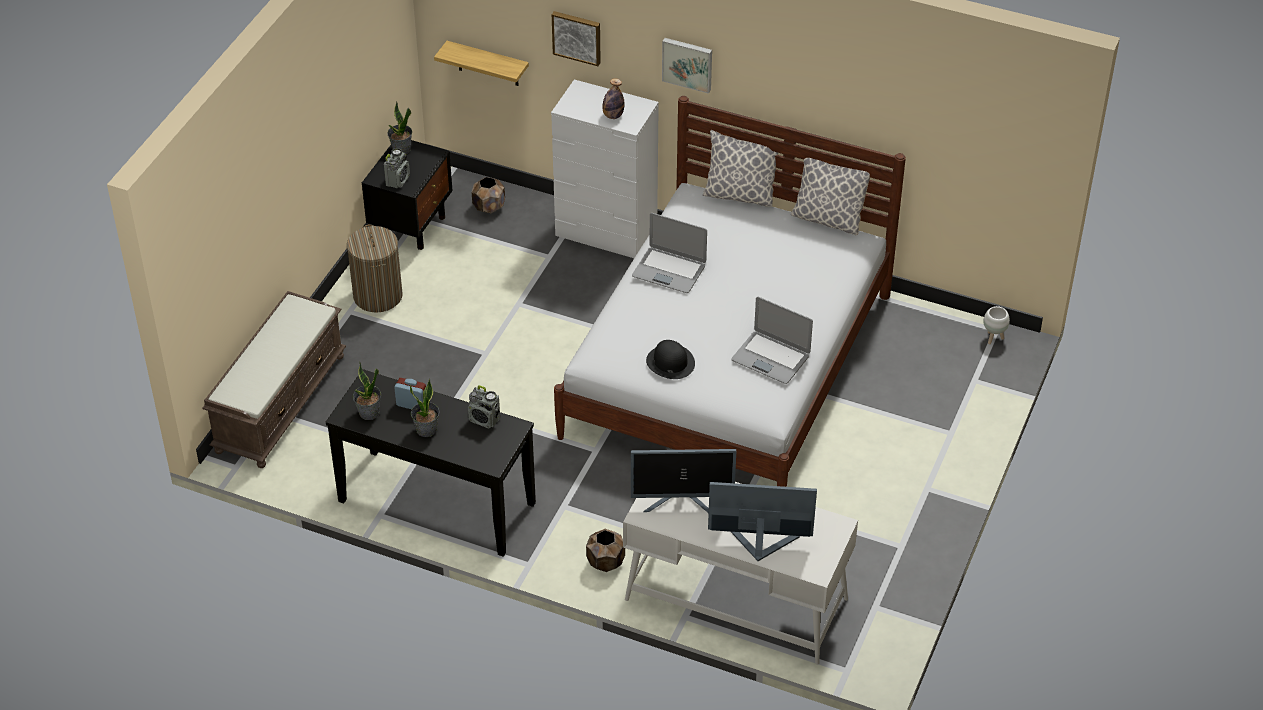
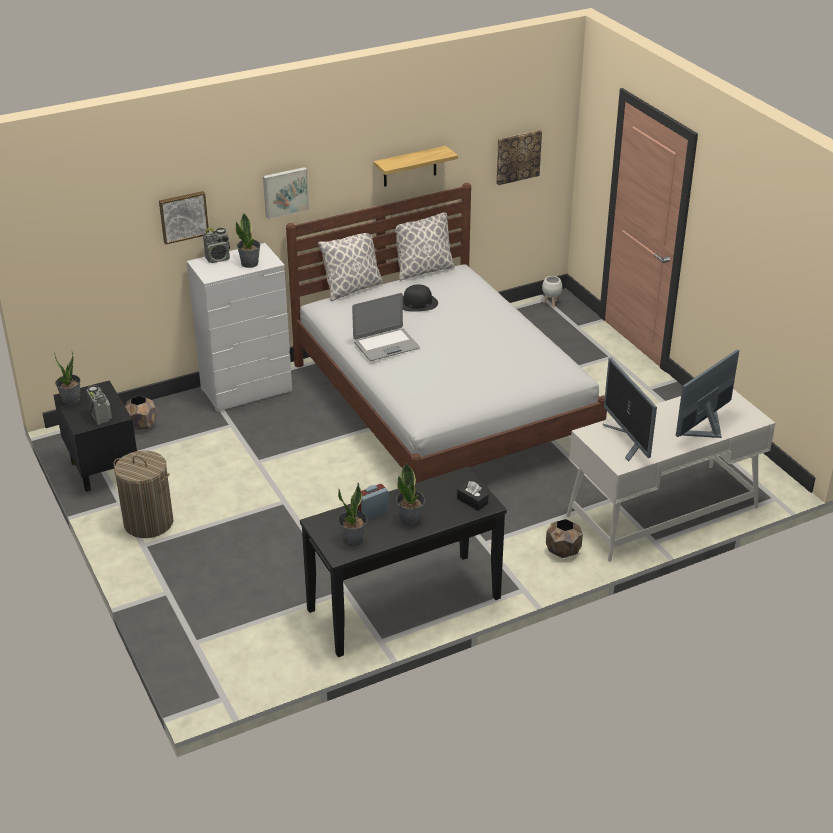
camera: 50 degrees left, 10 degrees down
(280, 402) = (186, 634): brown bench -> none
(484, 420) = (436, 486): radio -> radio (218, 259)
(488, 64) = (99, 290): shelf -> shelf (410, 166)
(488, 452) = (472, 501): none -> black tissue box
(613, 115) = (250, 263): bottle -> potted plant
(670, 362) = (475, 387): black hat -> black hat (417, 303)
(682, 502) = (628, 441): monitor -> monitor turned 120 degrees clockwise
(771, 358) = (524, 347): laptop -> none
(980, 157) = (517, 156): none -> picture

